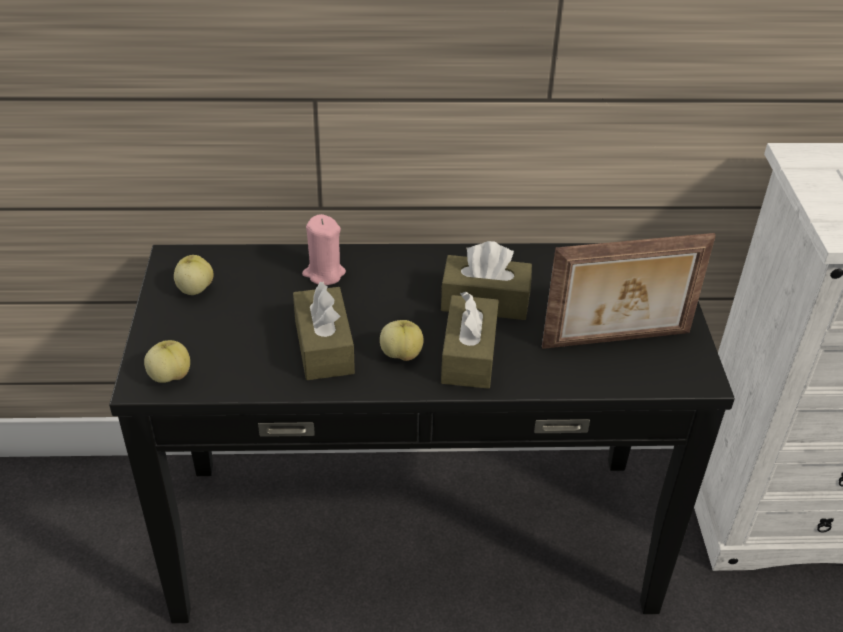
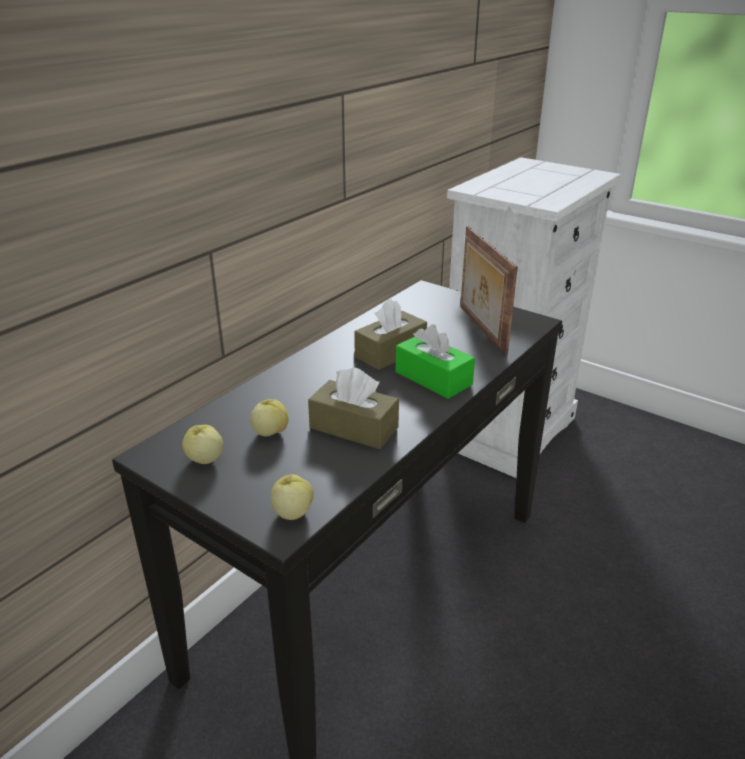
camera: 50 degrees left, 10 degrees down
(324, 273) = (275, 396): pink candle -> none
(401, 354) = (401, 401): apple -> apple (270, 432)
(469, 355) = (433, 378): brown tissue box -> green tissue box
(617, 341) = (480, 329): picture frame -> picture frame turned 135 degrees clockwise

